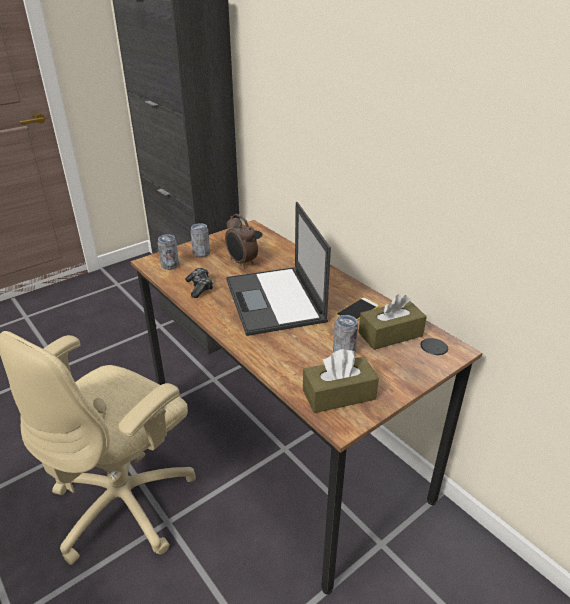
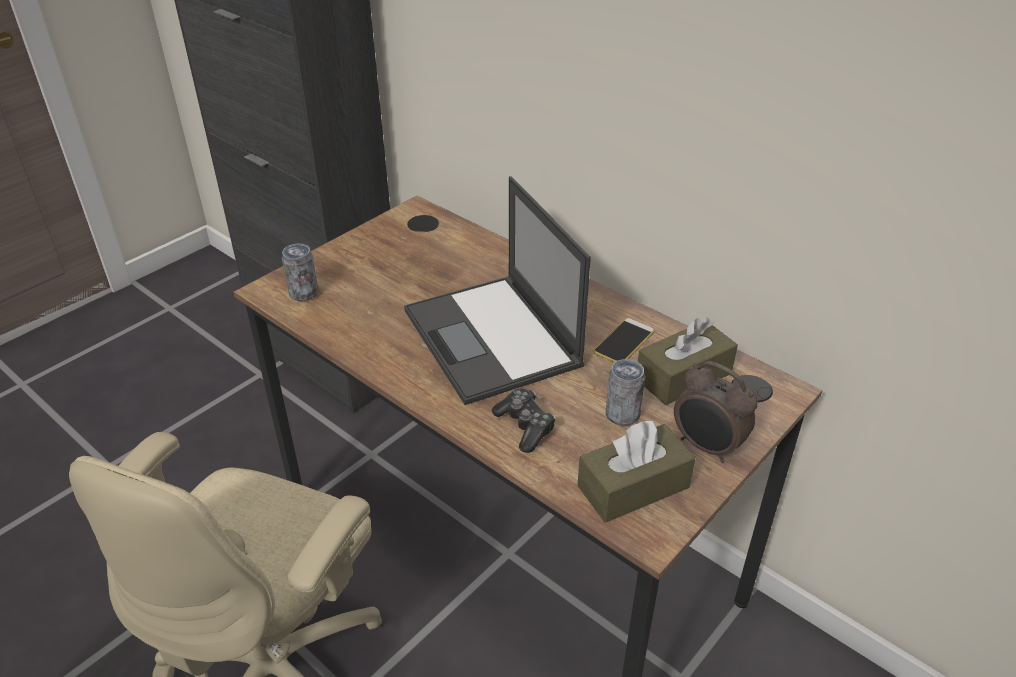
camera: 10 degrees left, 5 degrees up
(200, 287) = (365, 328): game controller -> game controller (525, 426)
(201, 253) = (349, 266): can -> none
(241, 262) = (419, 276): alarm clock -> alarm clock (707, 447)

